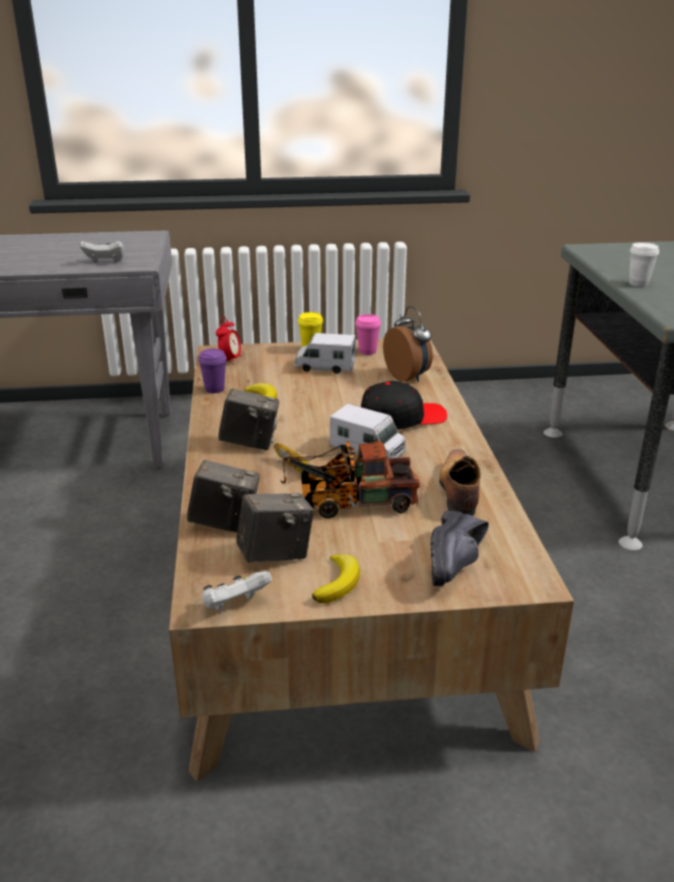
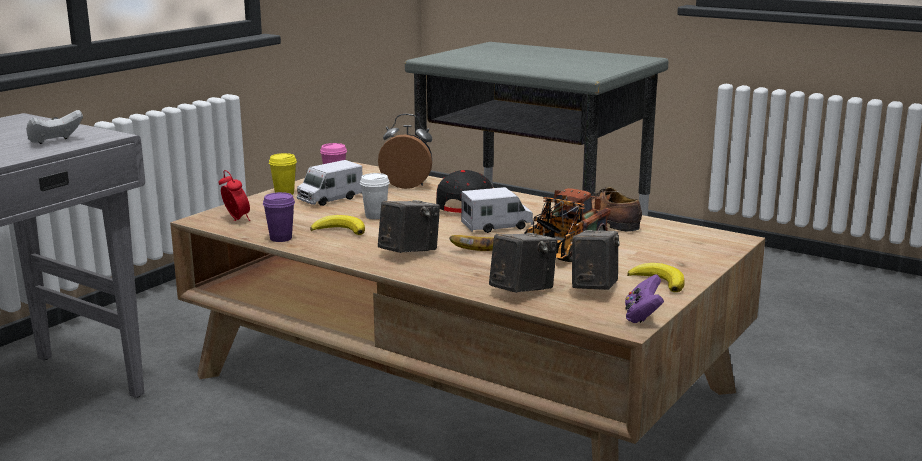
camera: 50 degrees left, 10 degrees down
(235, 605) = (642, 316): white game controller -> purple game controller
(458, 564) = (687, 248): black shoe -> none
(638, 283) = (519, 67): white cup -> white cup (375, 216)

